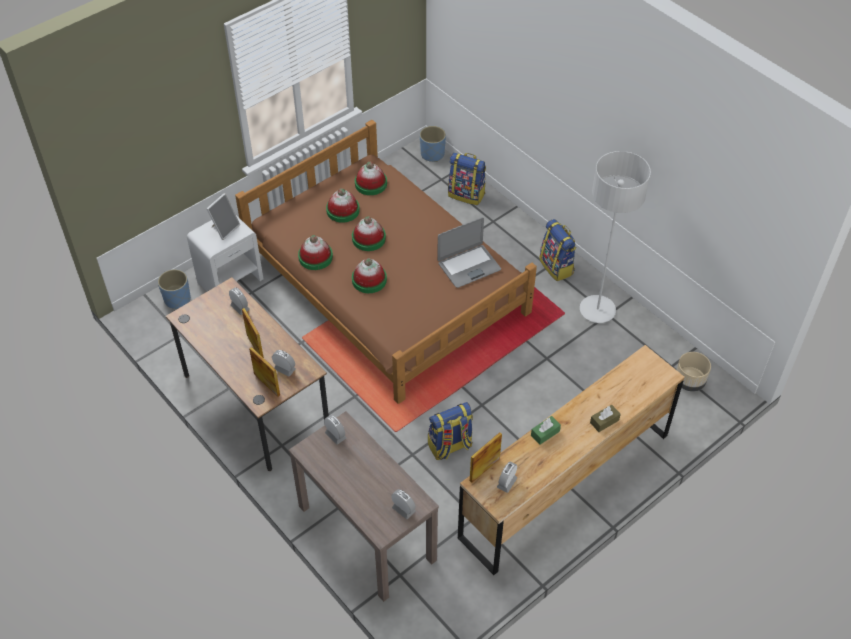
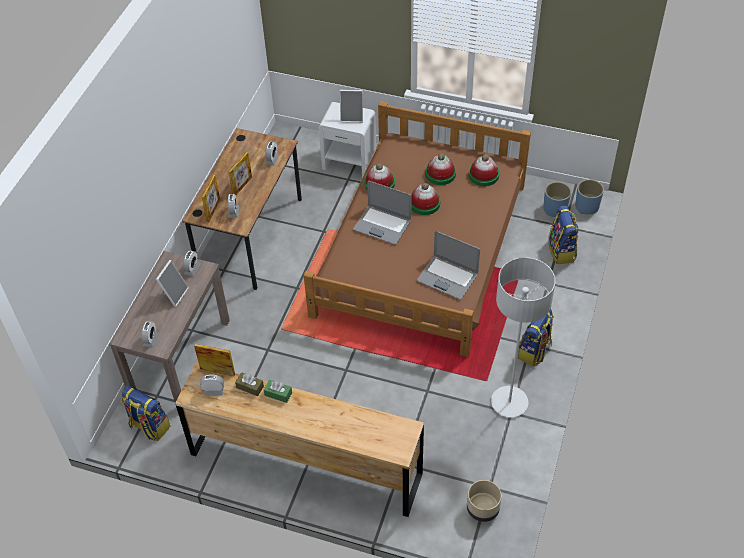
camera: 60 degrees right, 0 degrees up
(177, 299) = (309, 145): blue planter -> blue planter (555, 209)
(357, 464) = (174, 294): none -> picture frame
(369, 280) = (382, 225): hat -> laptop
(450, 446) = (291, 369): backpack -> backpack (149, 426)
(604, 421) = (317, 429): brown tissue box -> brown tissue box (250, 387)

